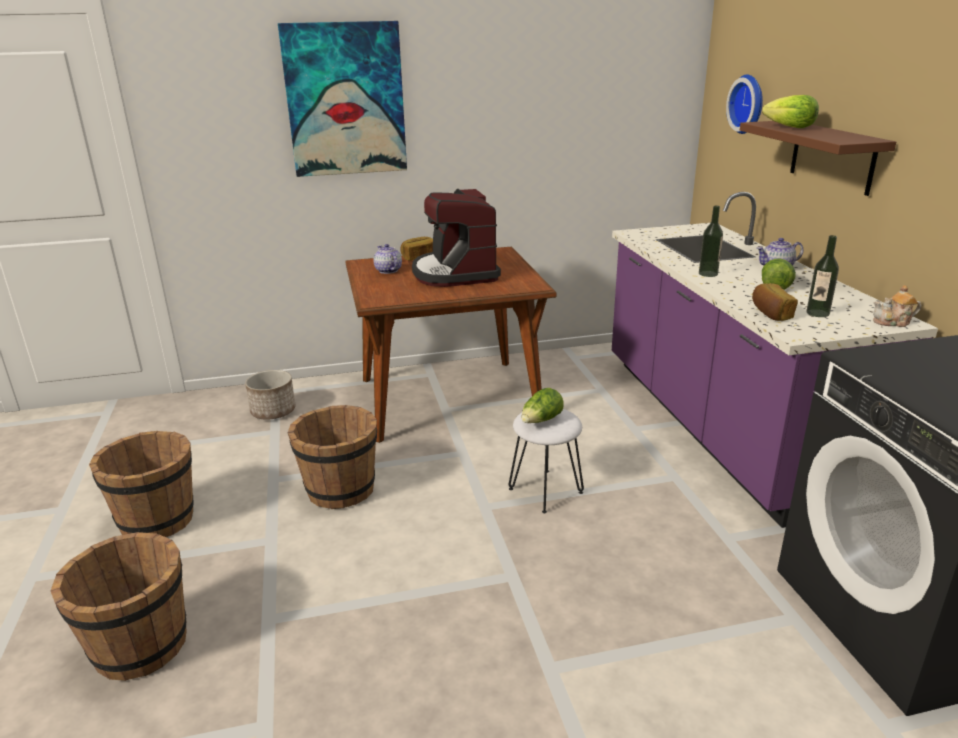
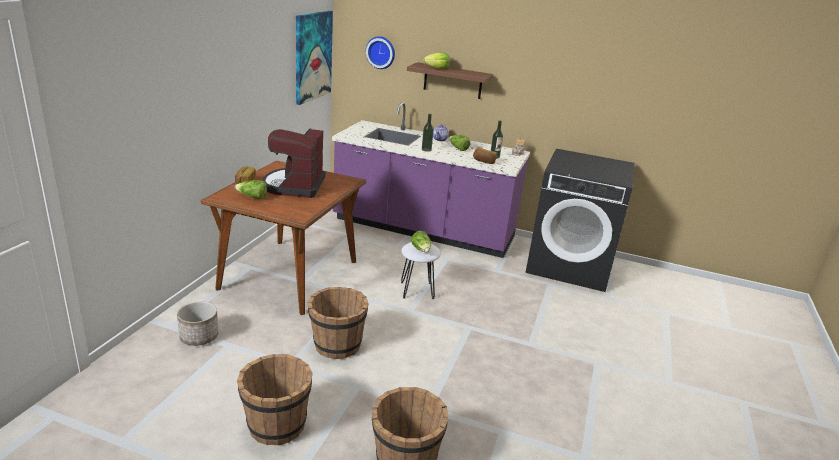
camera: 60 degrees left, 0 degrees up
(345, 100) = (188, 74): picture -> picture (313, 56)
(387, 271) = (252, 197): teapot -> lettuce
(455, 273) = (294, 186): coffee machine -> coffee machine turned 75 degrees clockwise

